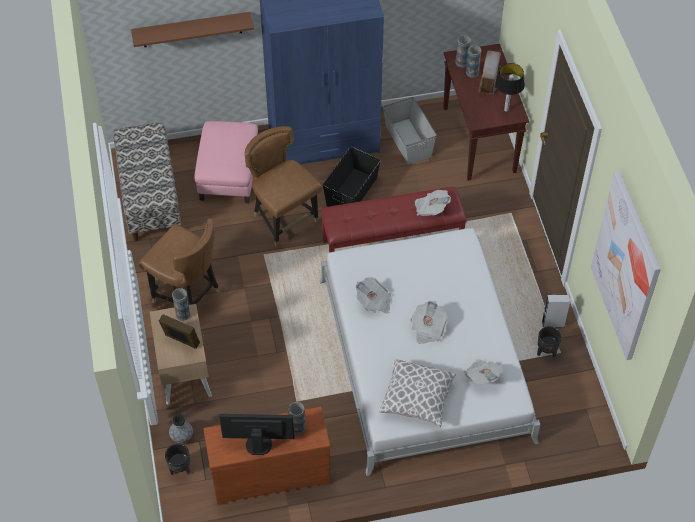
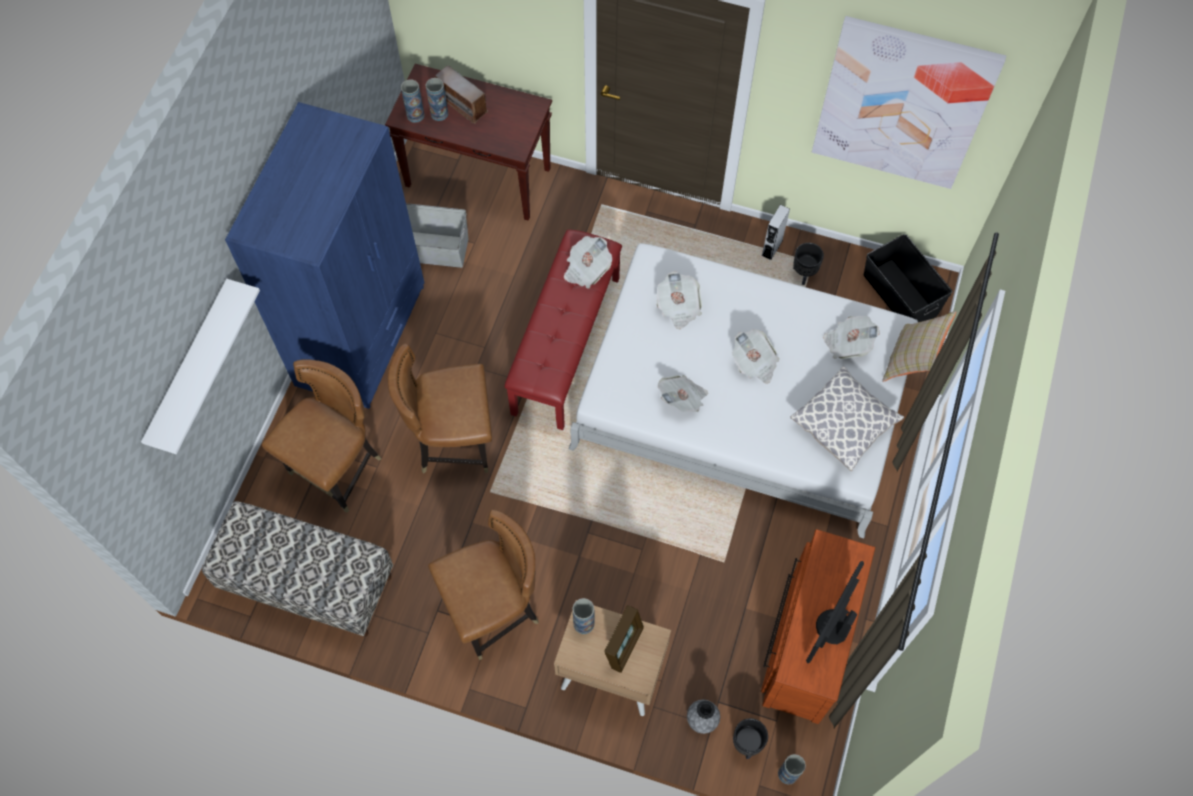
camera: 60 degrees left, 10 degrees up
(181, 341) = (624, 646): picture frame -> picture frame turned 150 degrees clockwise
(192, 30) = (190, 367): brown shelf -> white shelf
(229, 174) = (338, 469): pink ottoman -> brown chair
(297, 427) = (832, 570): vase -> vase (788, 774)
(351, 192) = (461, 347): black storage box -> black storage box (899, 295)
(439, 269) = (678, 307): none -> newspaper
(497, 420) = (911, 360): none -> beige pillow
(506, 110) = (520, 111): table lamp -> none

